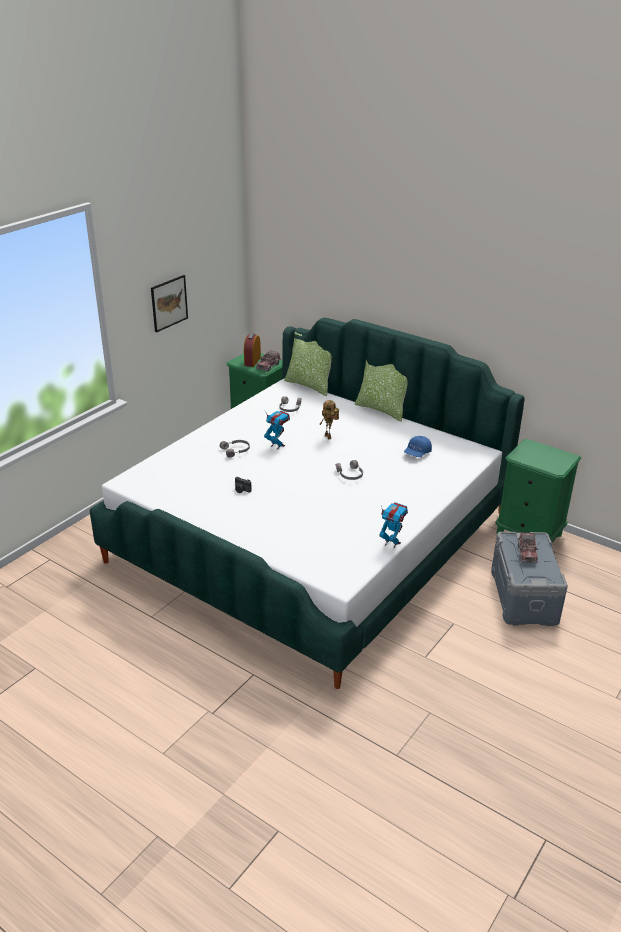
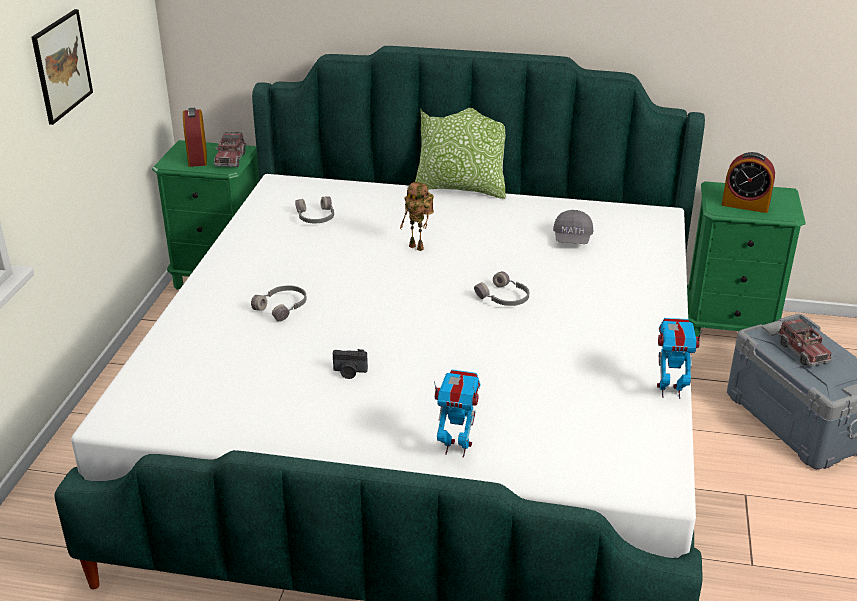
camera: 25 degrees left, 0 degrees up
(277, 445) = (346, 281): toy robot -> toy robot (456, 448)
(309, 386) = (318, 176): pillow -> none
(417, 453) = (572, 239): blue cap -> grey cap
(535, 458) = (745, 205): none -> alarm clock

